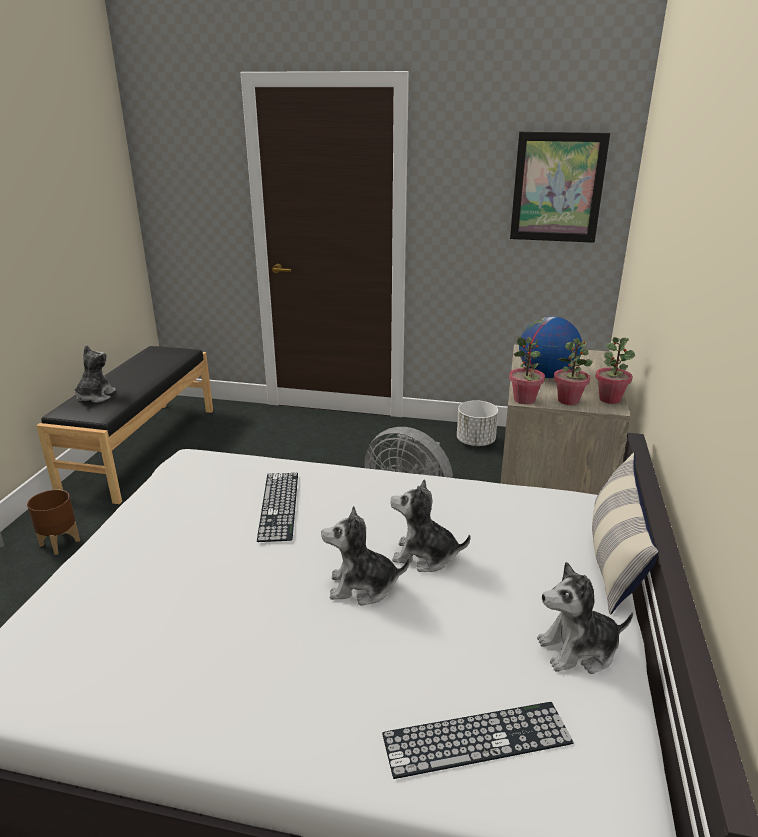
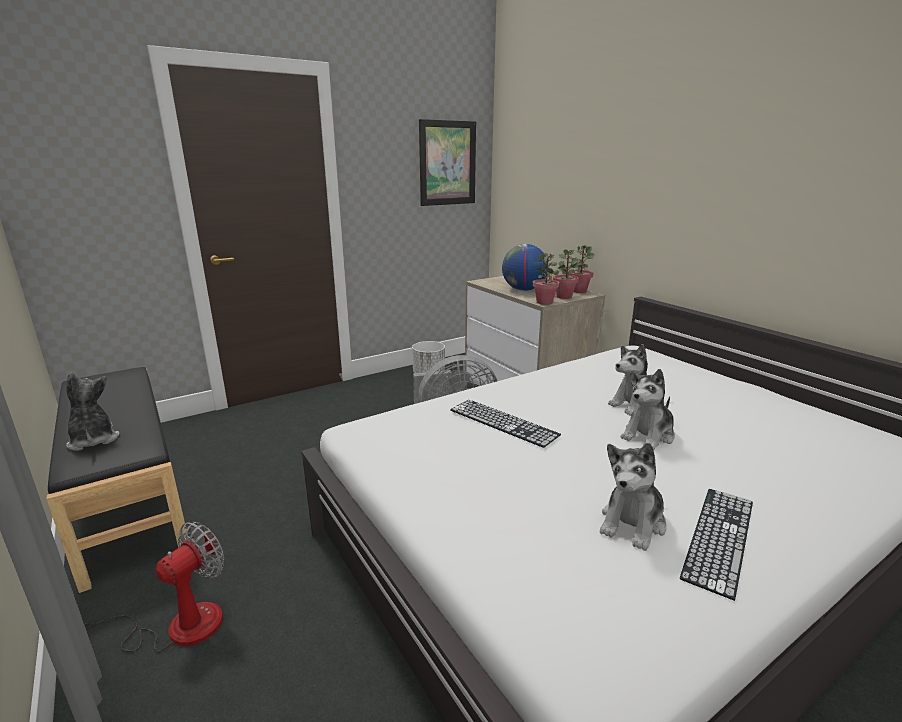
camera: 45 degrees left, 5 degrees down
(59, 543) = (176, 626): brown planter -> fan
(477, 738) = (839, 462): keyboard -> keyboard (719, 537)
(578, 650) = (774, 406): plush toy -> plush toy (632, 523)
(614, 557) = (696, 366): pillow -> none

